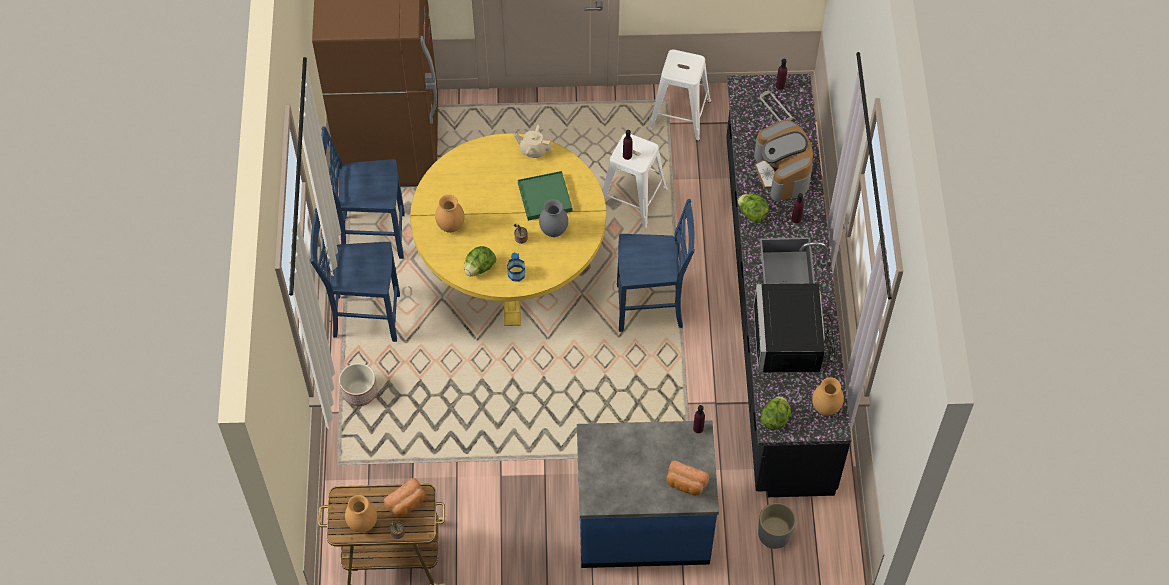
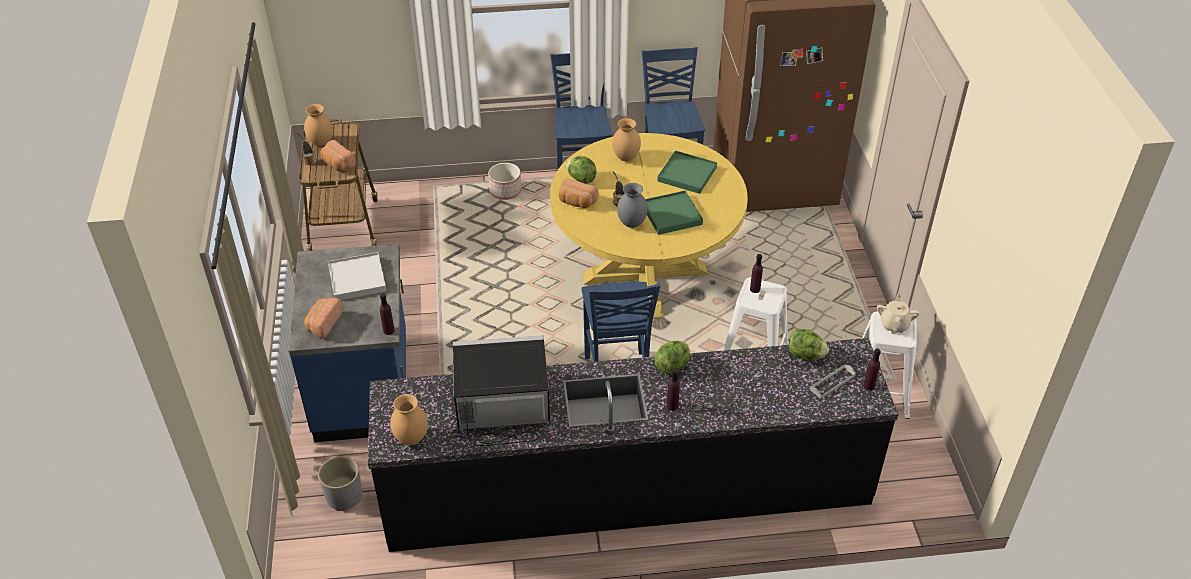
camera: 85 degrees right, 15 degrees down
(485, 177) = (687, 174): none -> green tray
(516, 274) = (576, 202): bottle -> bread
(533, 150) = (729, 203): beige teapot -> beige teapot (894, 324)
(626, 458) = (357, 279): none -> white tray
(775, 418) = (399, 394): lettuce -> lettuce (805, 355)
(782, 172) = (737, 391): coffee machine -> none

